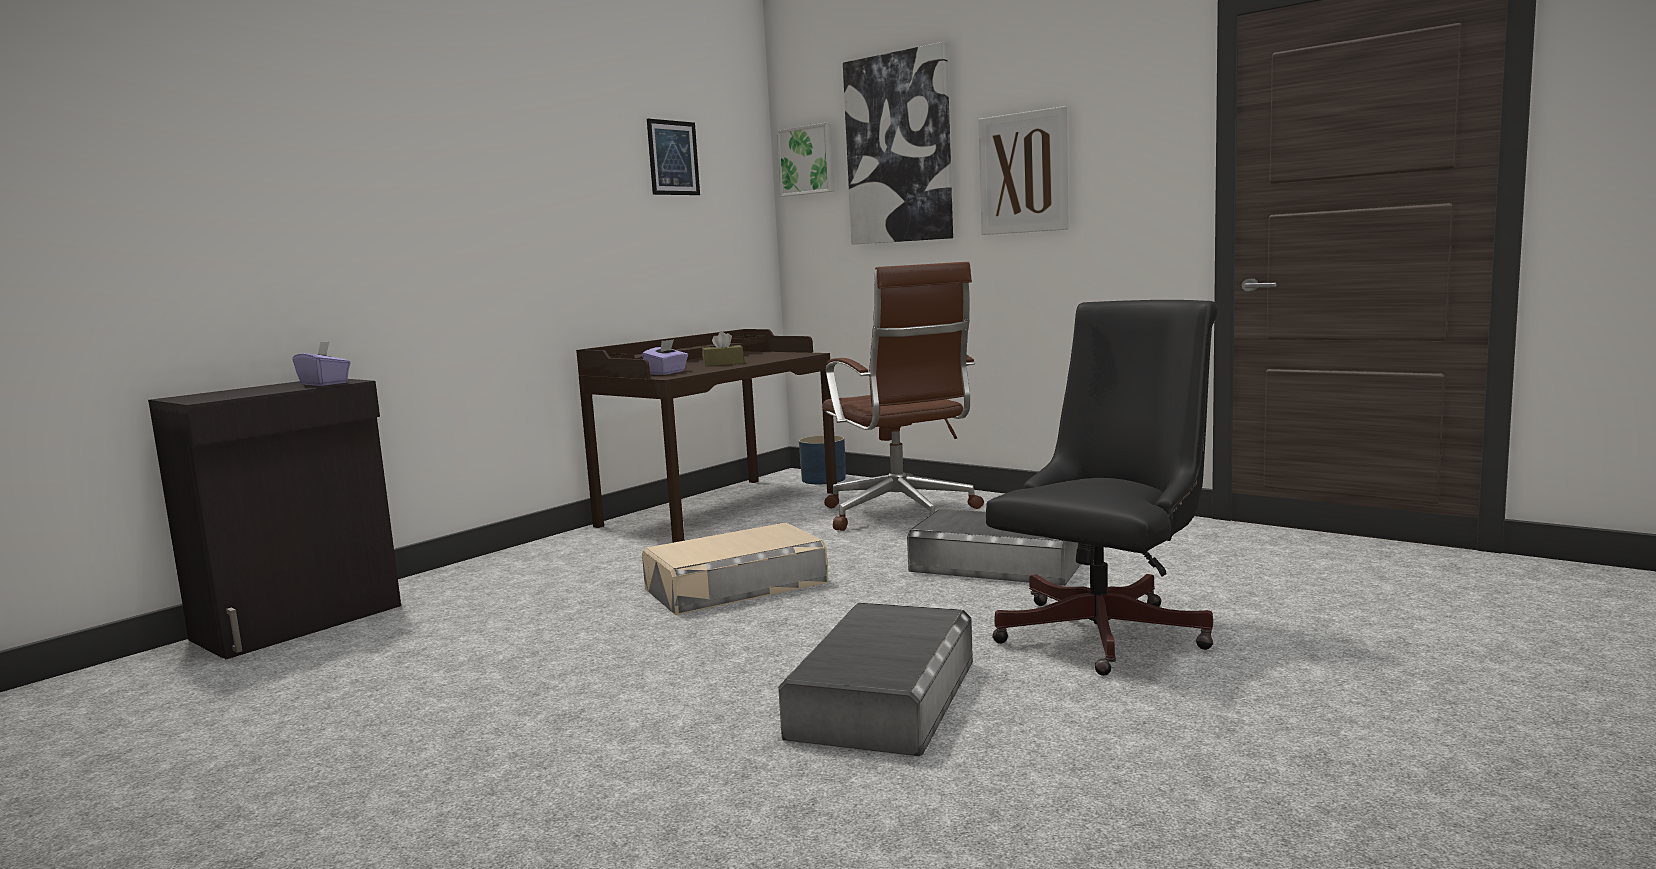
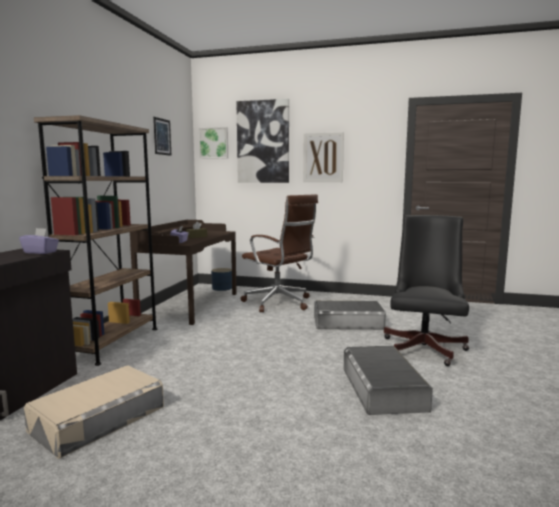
camera: 25 degrees left, 0 degrees up
(509, 563) = (112, 343): none -> brown bookcase
(736, 585) = (249, 343): beige storage box -> beige storage box (98, 418)

